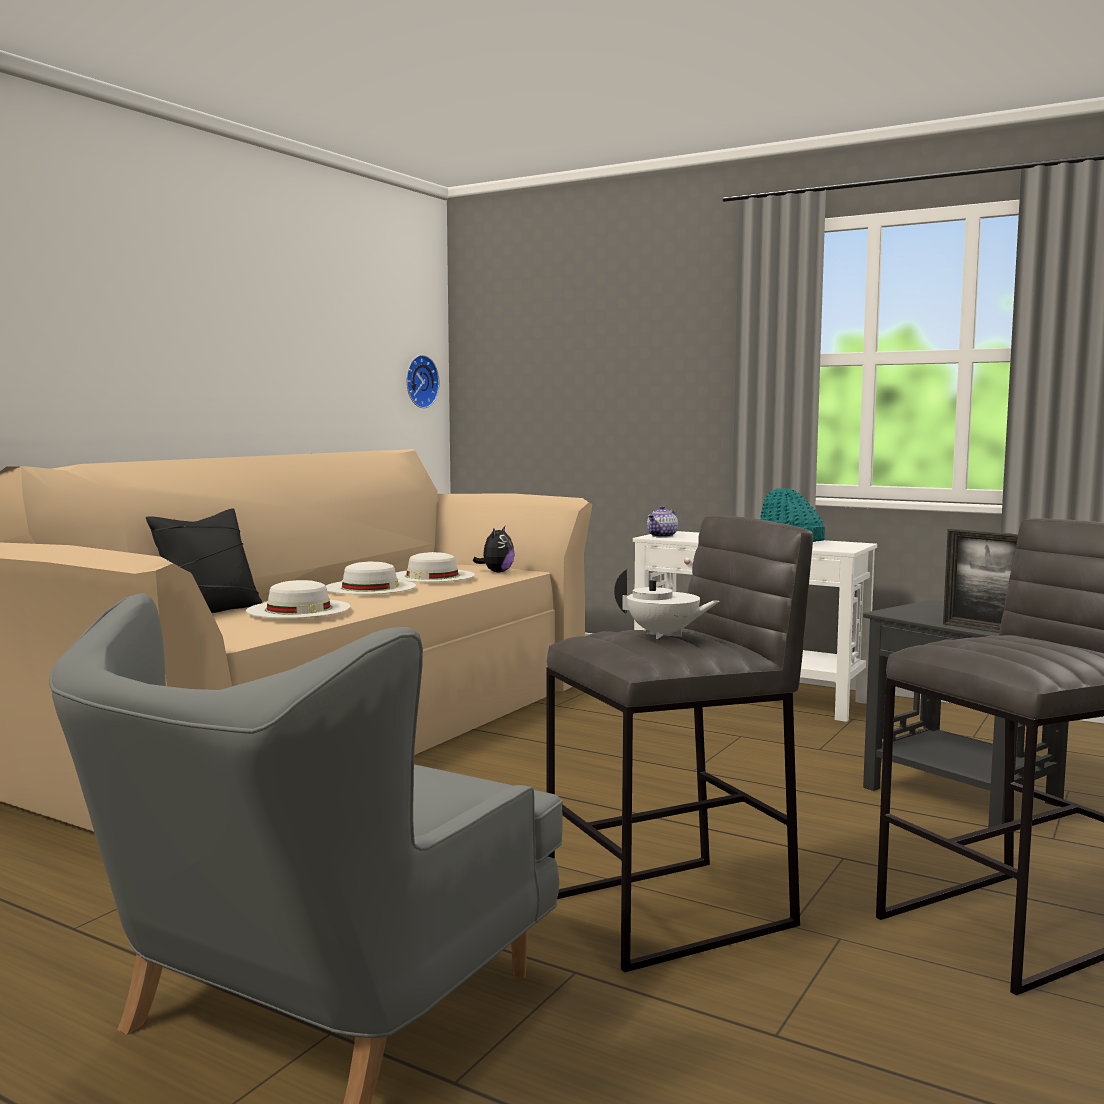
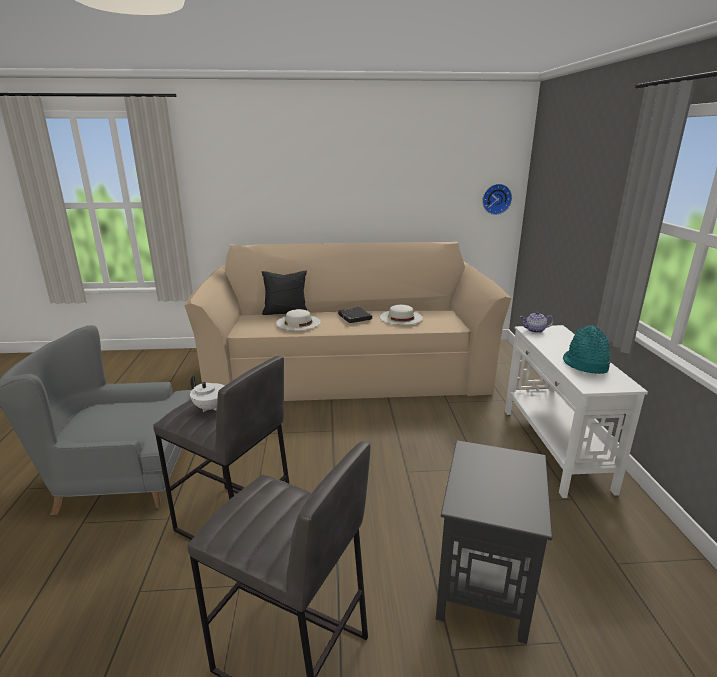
camera: 55 degrees right, 15 degrees up
(370, 587) = (355, 317): white hat -> black book
(496, 572) = (443, 323): plush toy -> none
(663, 635) = (211, 408): white teapot -> white teapot turned 45 degrees counterclockwise
(981, 629) = (454, 494): picture frame -> none

